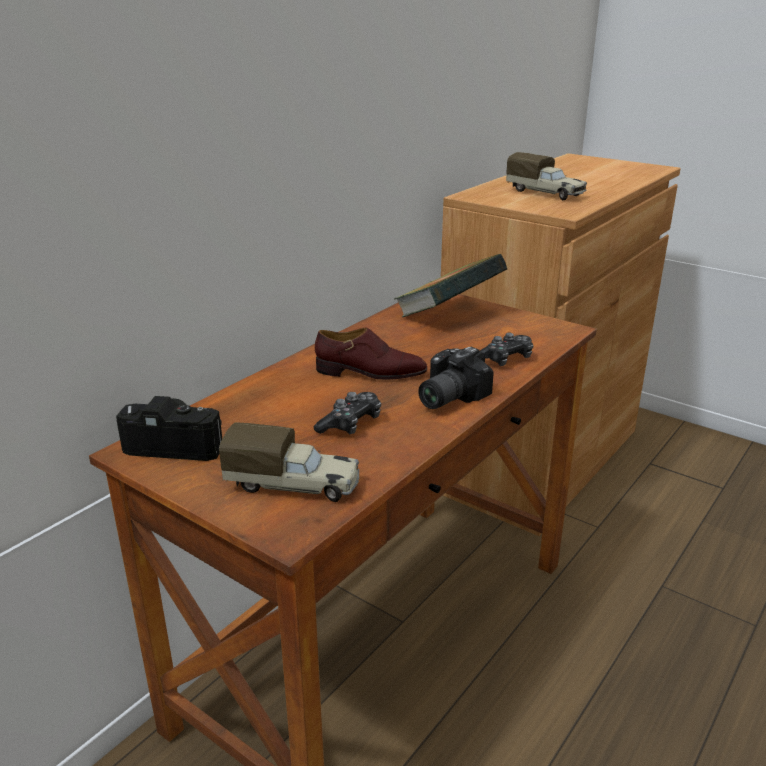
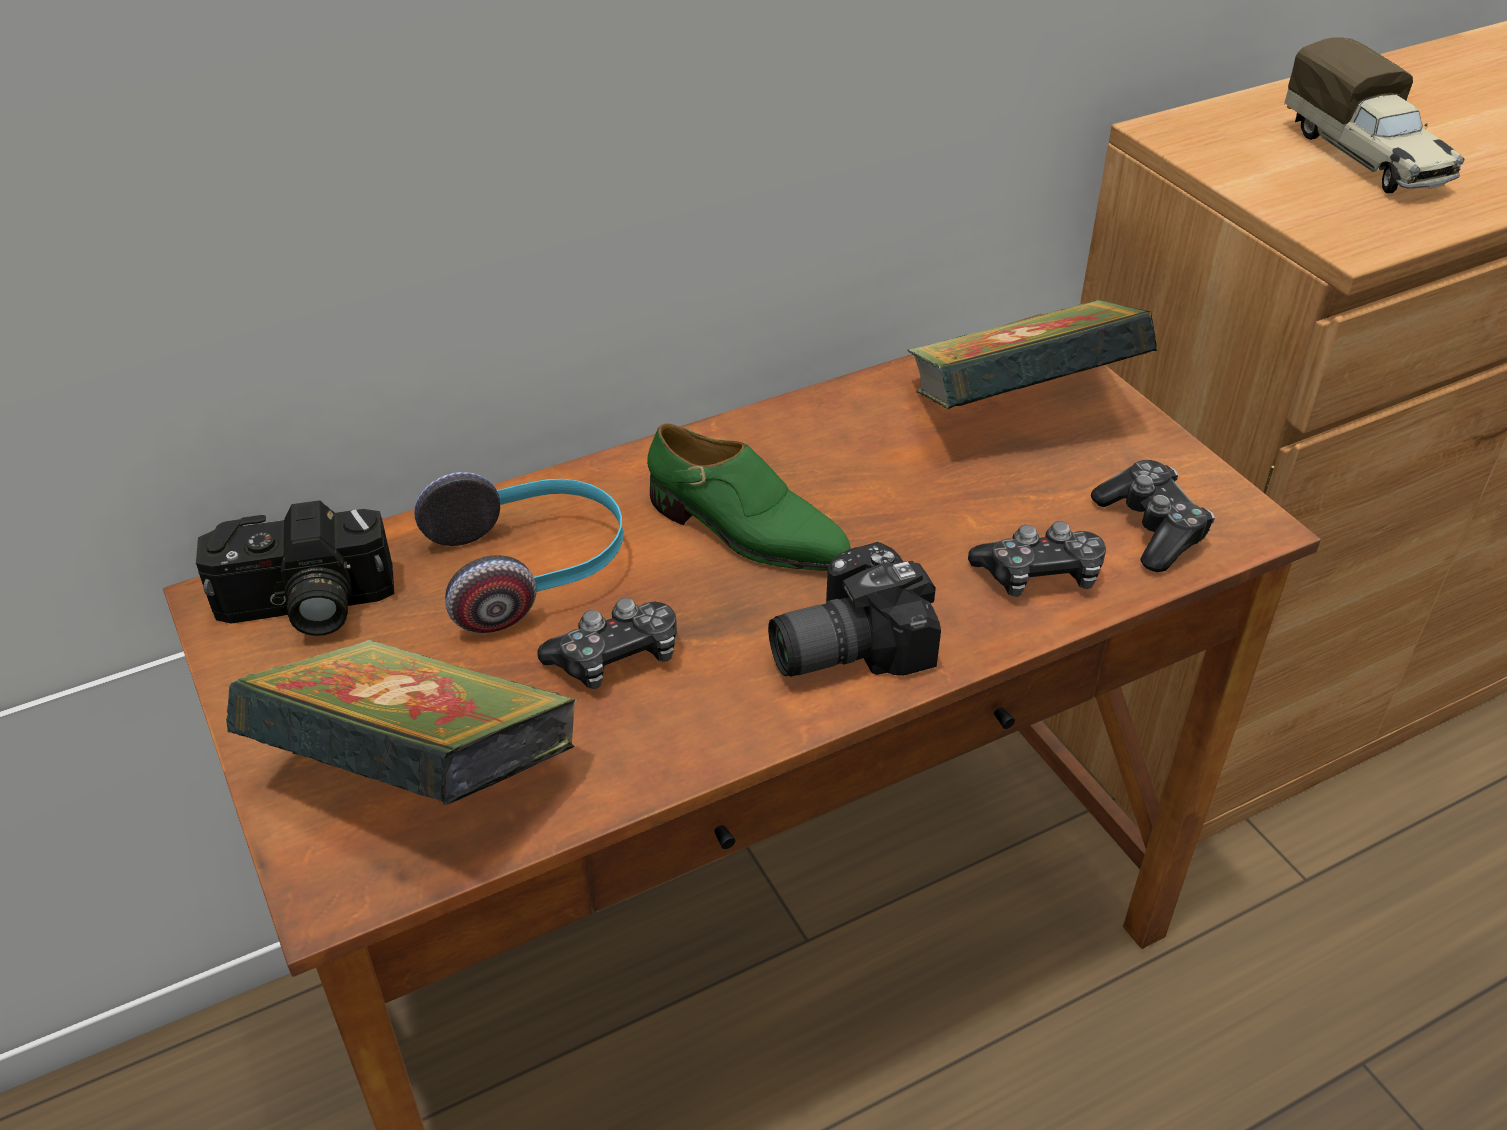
camera: 25 degrees right, 15 degrees up
(177, 443) = (305, 608): camera -> camera turned 135 degrees clockwise
(282, 405) = (531, 570): none -> headphones
(294, 485) = (419, 777): toy truck -> book
(370, 373) = (746, 532): brown shoe -> green shoe
(533, 338) = (1151, 528): none -> game controller

